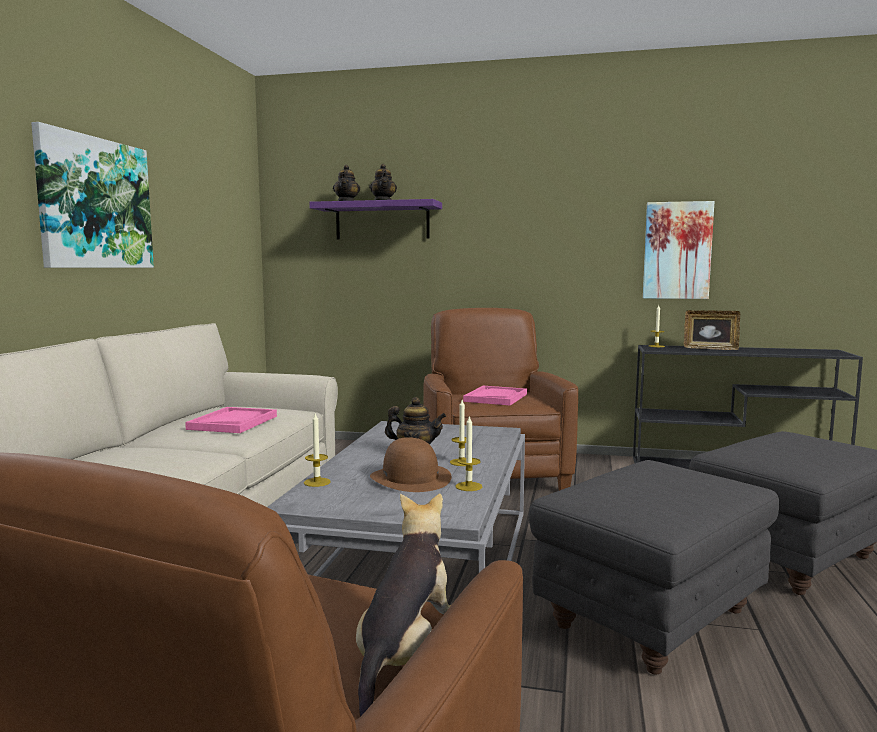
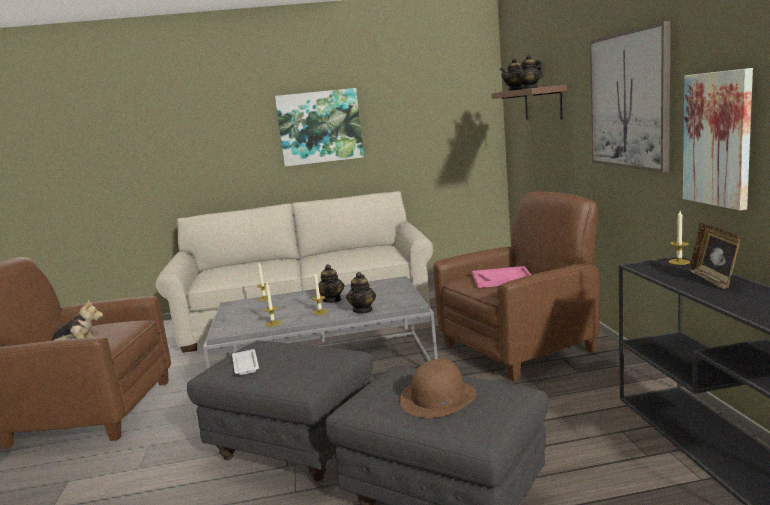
camera: 70 degrees right, 5 degrees up
(233, 422) = (340, 257): pink tray -> none
(382, 221) = (542, 103): purple shelf -> brown shelf
(411, 478) = (281, 310): brown hat -> brown hat (438, 398)
(490, 447) = (363, 310): none -> teapot
(559, 221) = (629, 100): none -> picture
(661, 502) = (245, 365): none -> white tray

